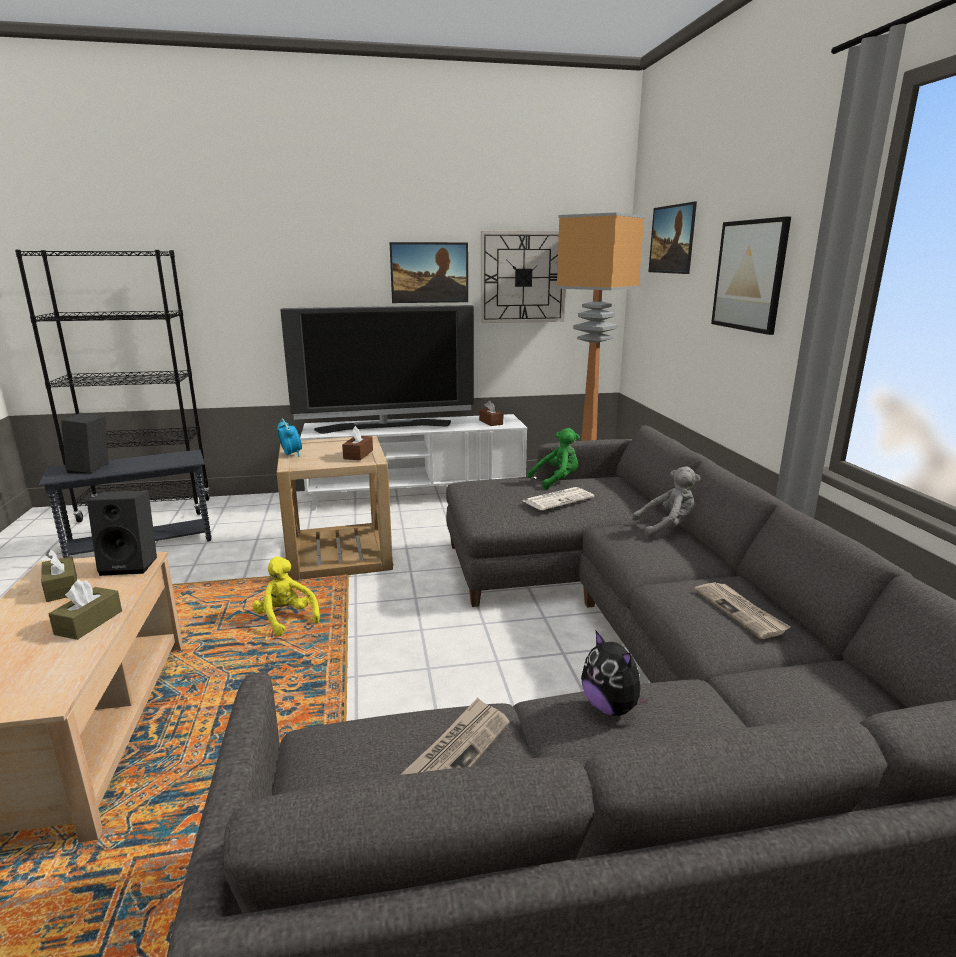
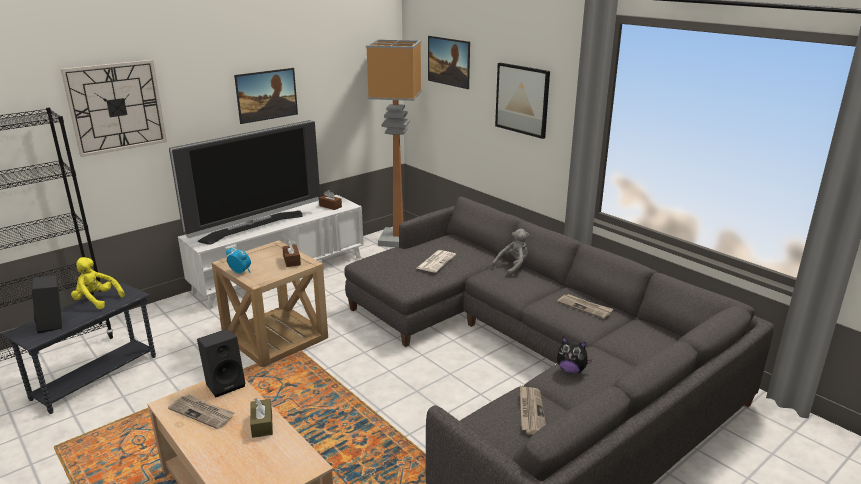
camera: 30 degrees left, 5 degrees up
(62, 588) = (202, 413): brown tissue box -> newspaper
(286, 619) = (293, 392): yellow plush toy -> yellow plush toy (96, 300)
(523, 277) = (334, 89): wall clock -> wall clock (116, 107)
(557, 481) = (419, 247): green plush toy -> none

